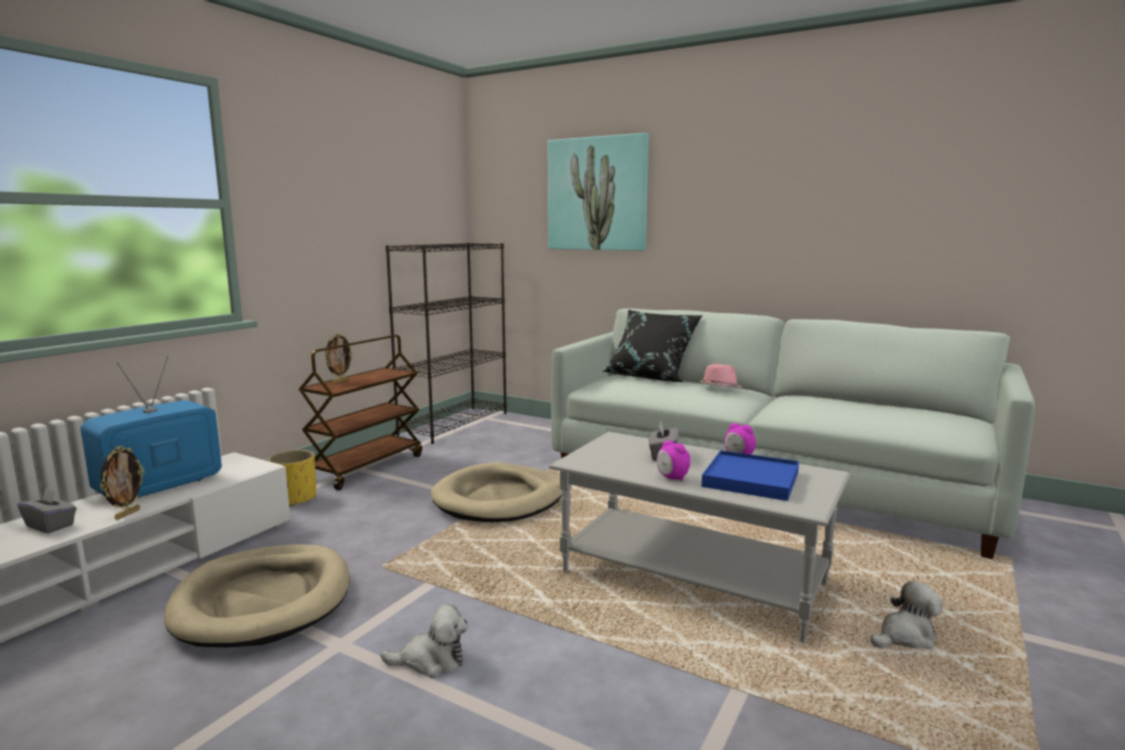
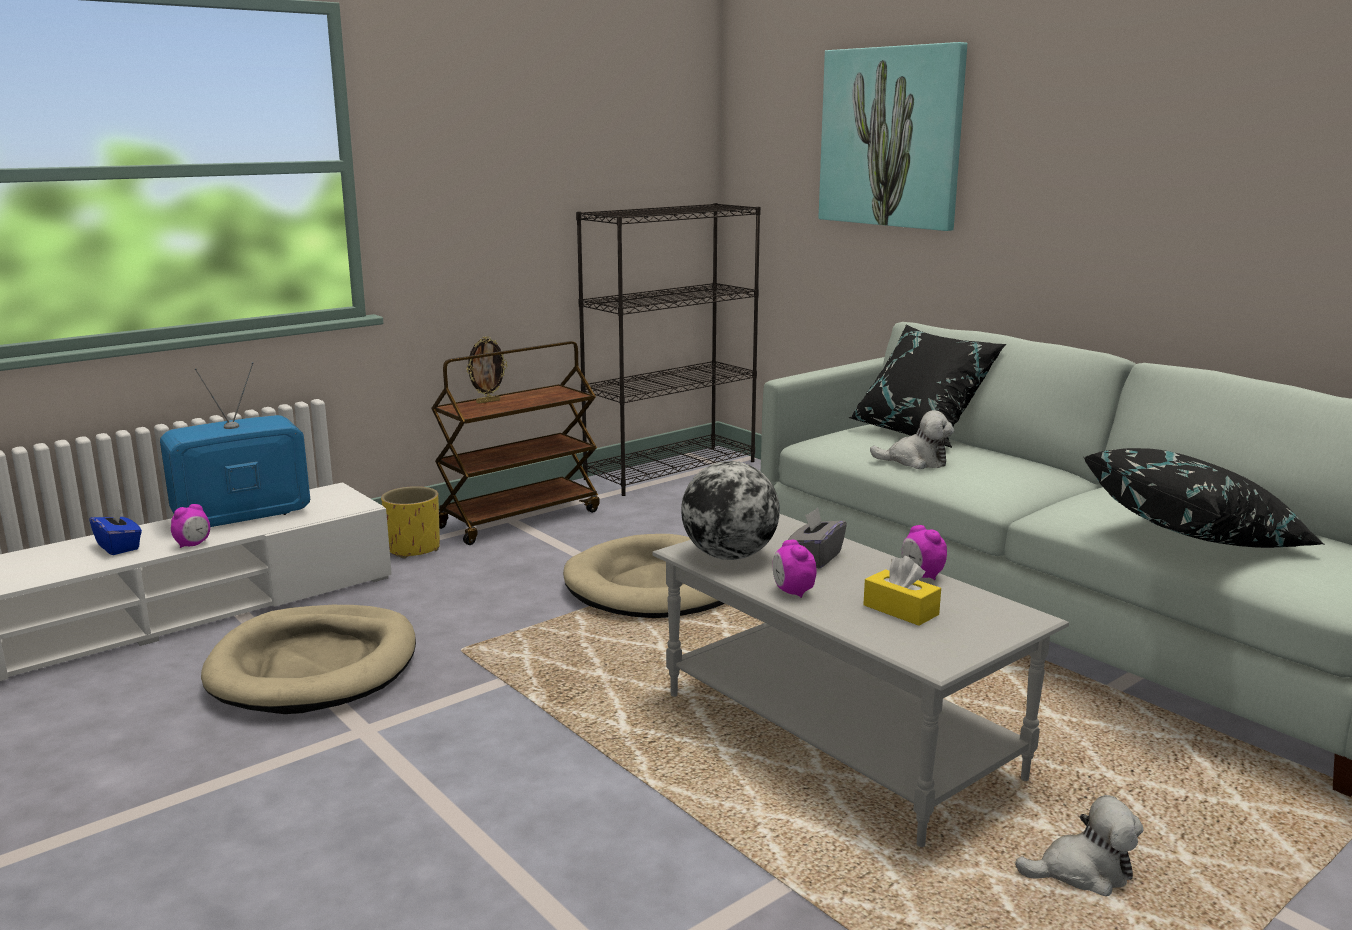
camera: 20 degrees right, 5 degrees up
(51, 525) = (119, 547): grey tissue box -> blue tissue box
(127, 514) = (193, 545): picture frame -> alarm clock
(431, 661) = (447, 769): plush toy -> plush toy (915, 461)
(606, 461) = (729, 556): none -> globe
(719, 389) = (1004, 464): pink hat -> none
(750, 479) = (900, 610): blue tray -> yellow tissue box
(867, 416) = (1195, 537): none -> black pillow

